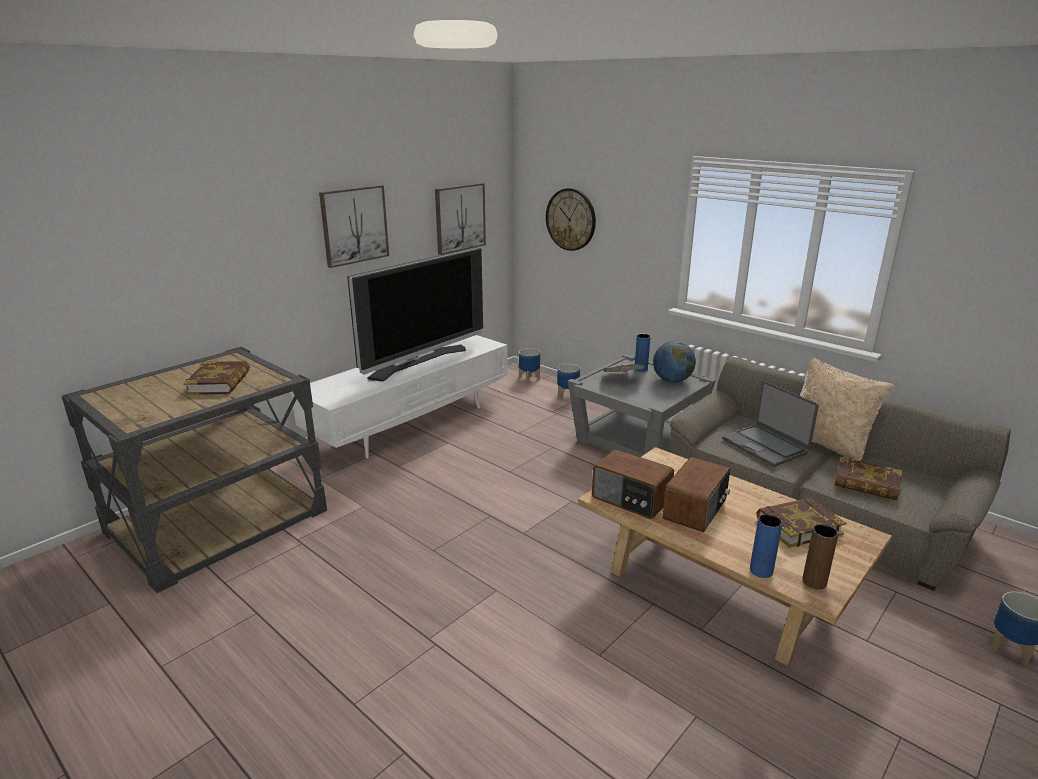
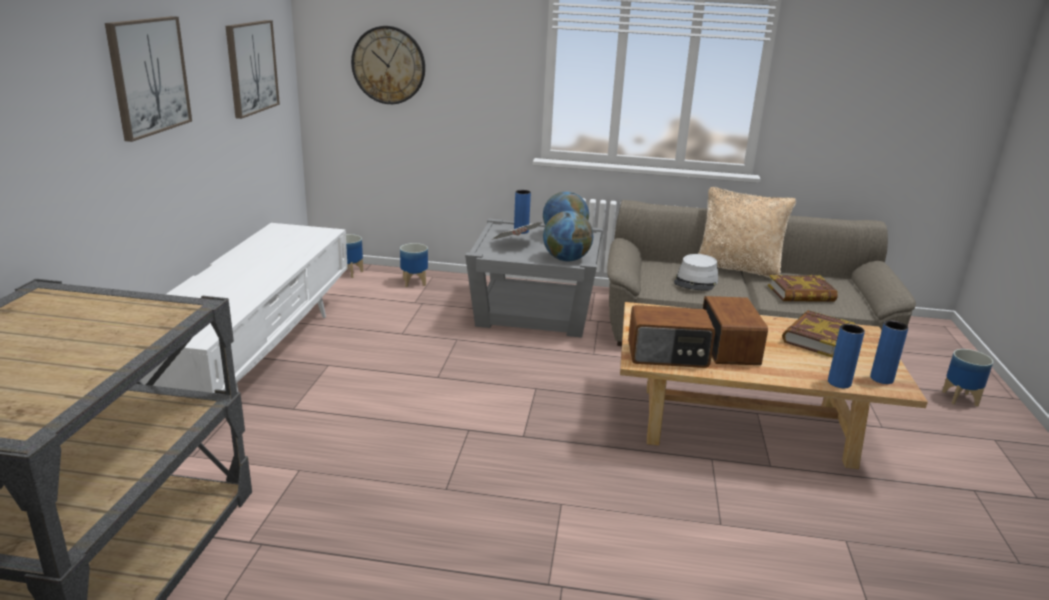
camera: 35 degrees left, 0 degrees up
(219, 383) = (82, 332): book -> none
(420, 362) = (258, 267): television -> none
(647, 400) = (566, 259): none -> globe
(765, 446) = (696, 281): laptop -> grey hat
(814, 582) = (881, 379): brown vase -> blue vase

